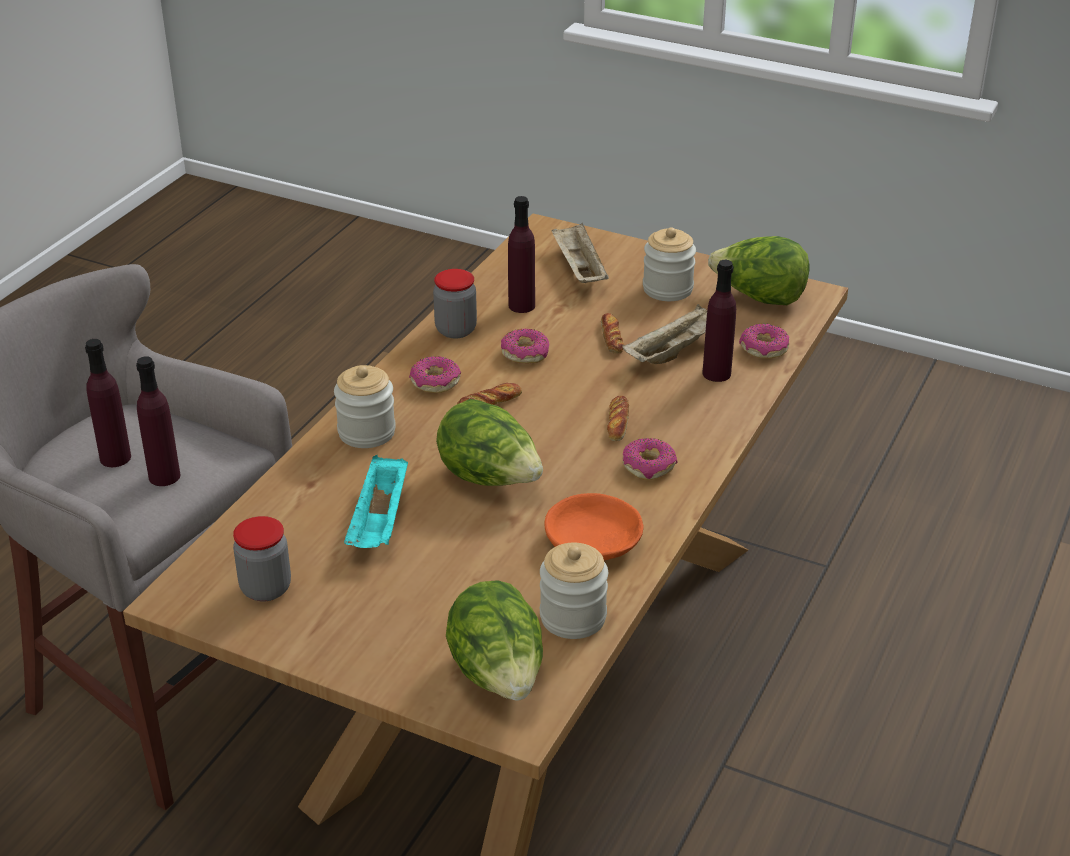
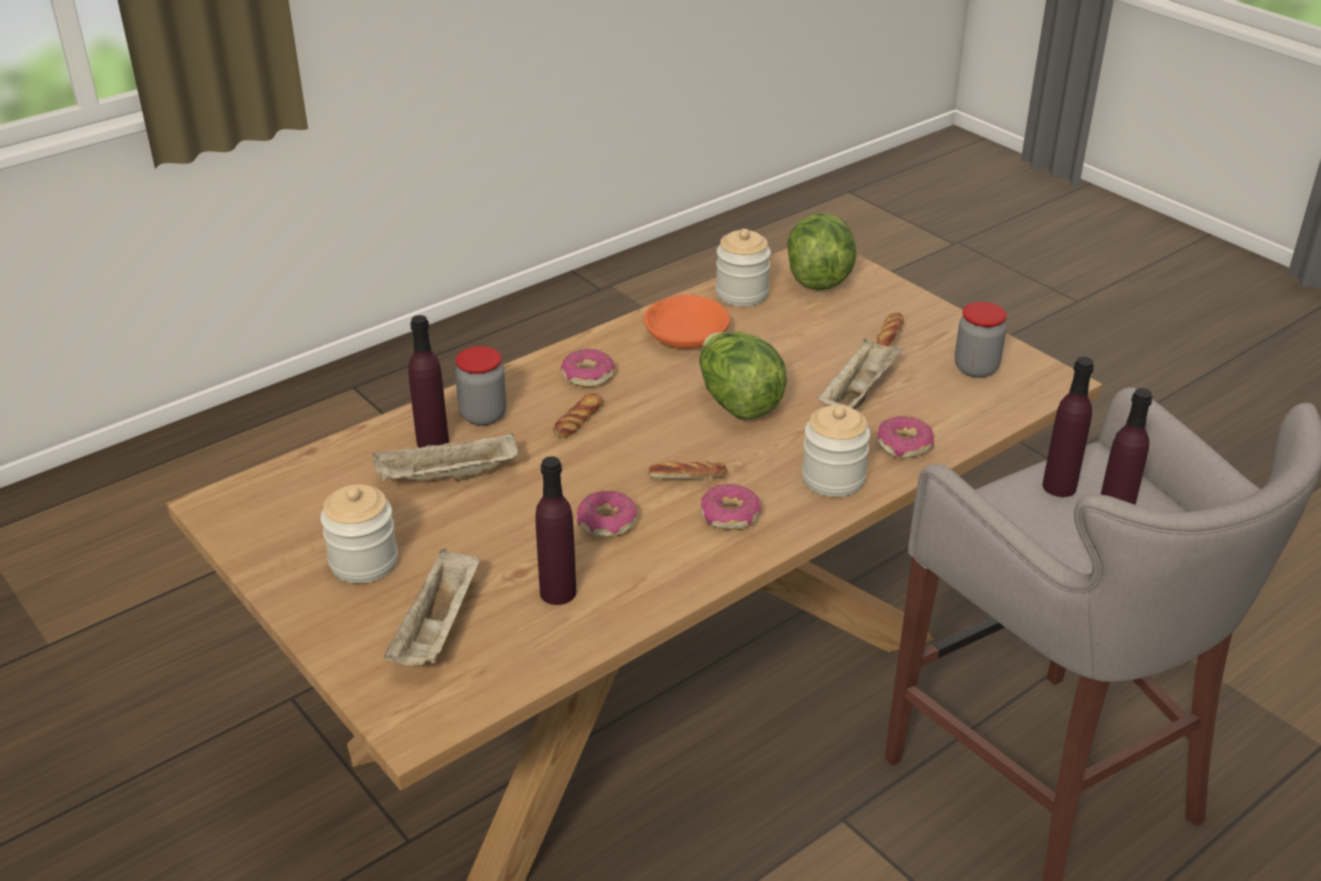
camera: 155 degrees left, 0 degrees up
(380, 522) = (858, 393): turquoise tray -> beige tray
(456, 330) = (663, 580): jar -> jar (483, 415)
(611, 338) = (495, 514): bread -> bread (889, 337)
(759, 298) = (279, 516): lettuce -> none
(763, 349) = (354, 454): donut -> donut (904, 445)

